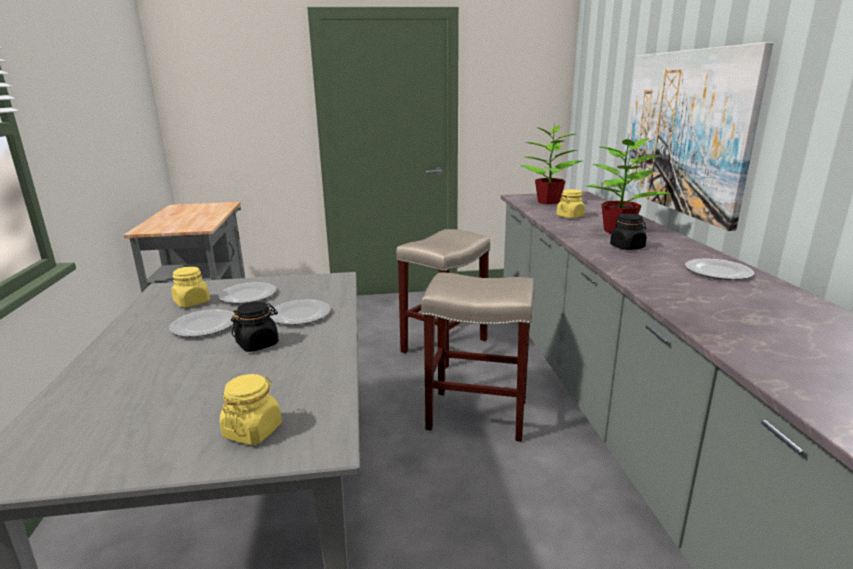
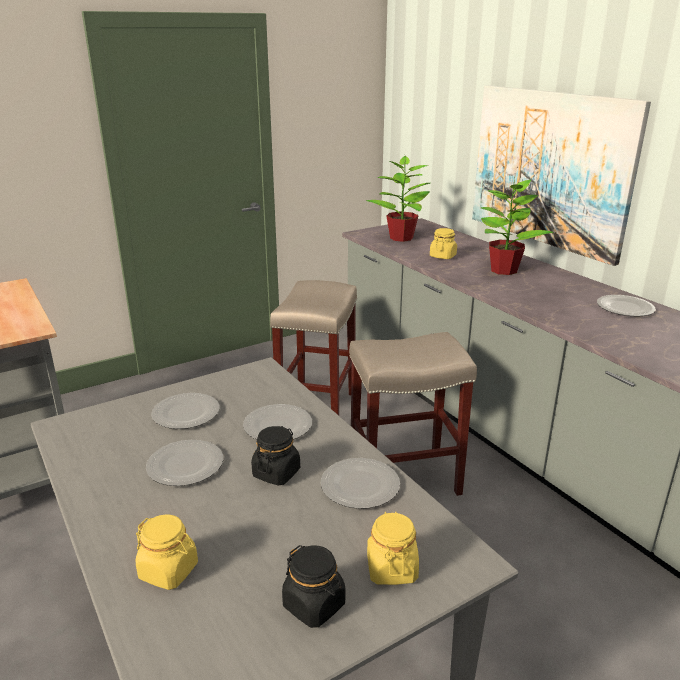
camera: 25 degrees left, 5 degrees up
(192, 302) = (128, 438): yellow jar -> yellow jar (169, 571)
(306, 367) = (359, 486): none -> plate
(627, 247) = (531, 290): black jar -> black jar (314, 605)

